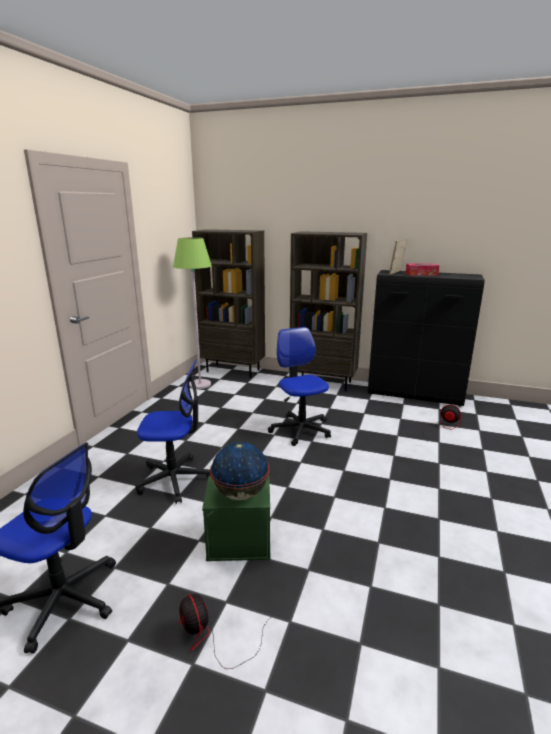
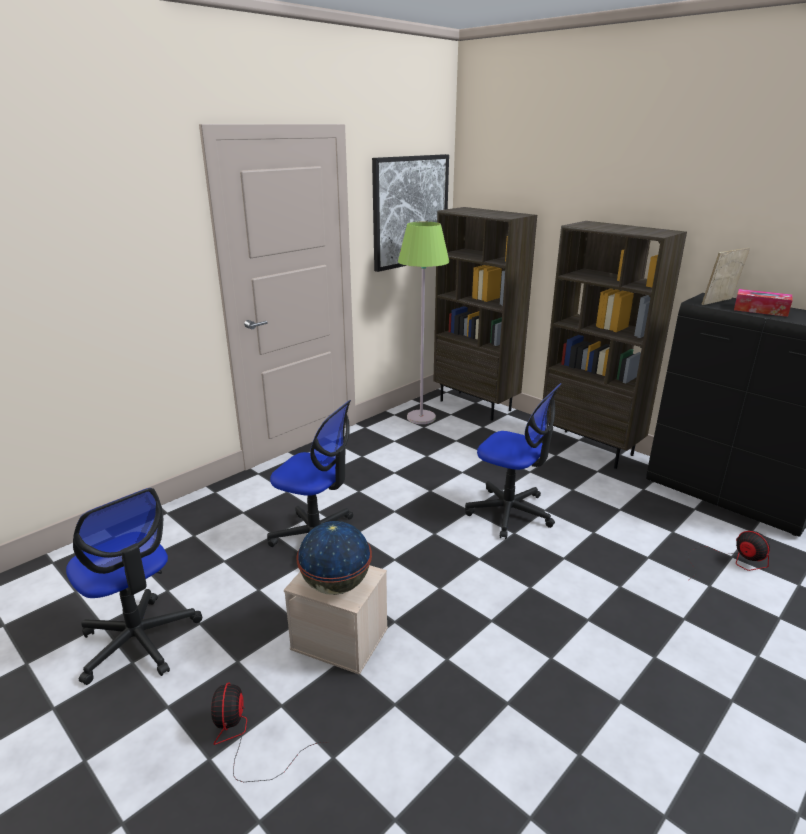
camera: 25 degrees right, 5 degrees up
(172, 232) = (410, 211): none -> picture
(240, 540) = (341, 638): green storage box -> beige storage box
(300, 430) = (510, 512): office chair -> office chair turned 120 degrees clockwise

